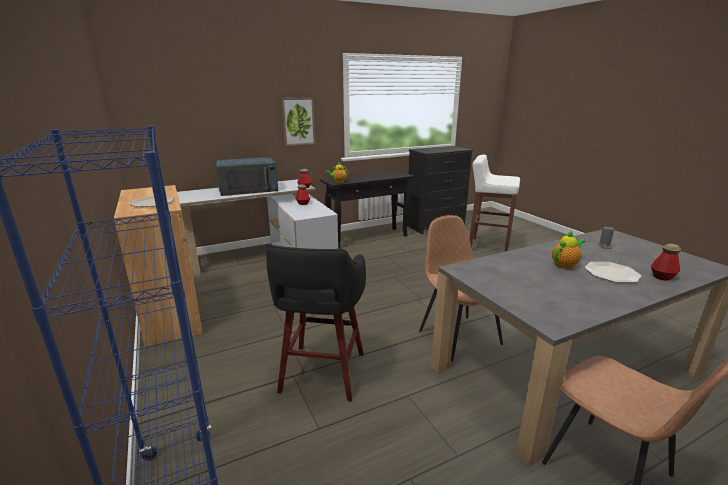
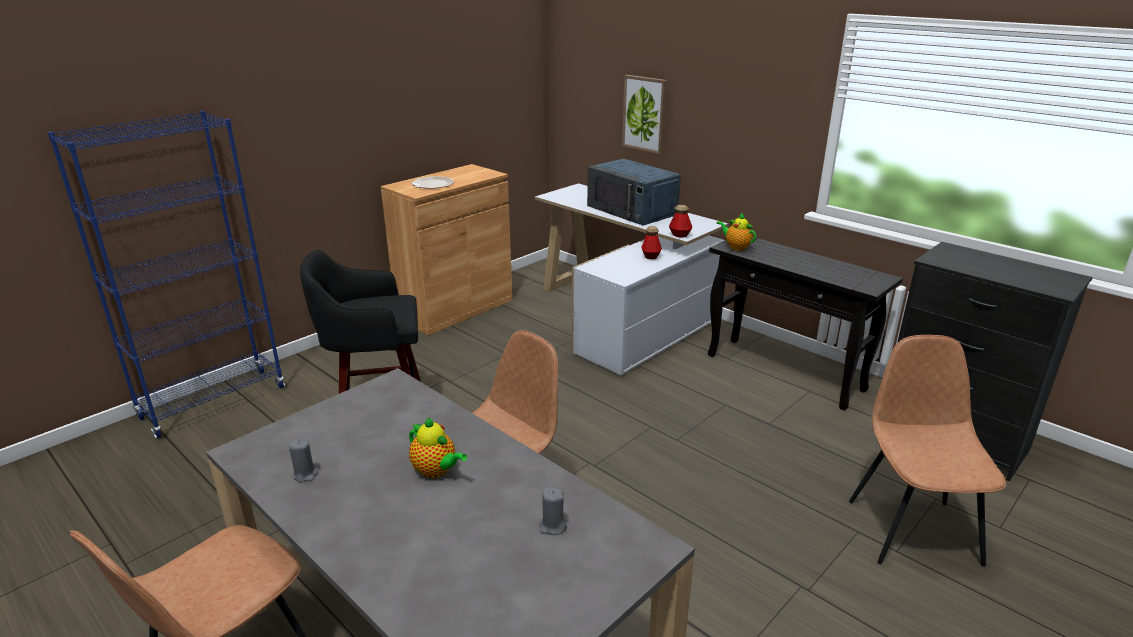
camera: 70 degrees right, 5 degrees up
(298, 121) = (745, 128): picture -> picture (644, 114)
(488, 247) = (912, 529): white stool -> brown chair
(577, 301) = (305, 474): none -> grey candle
(611, 273) = (413, 518): plate -> none
(662, 277) = (411, 581): bottle -> none

